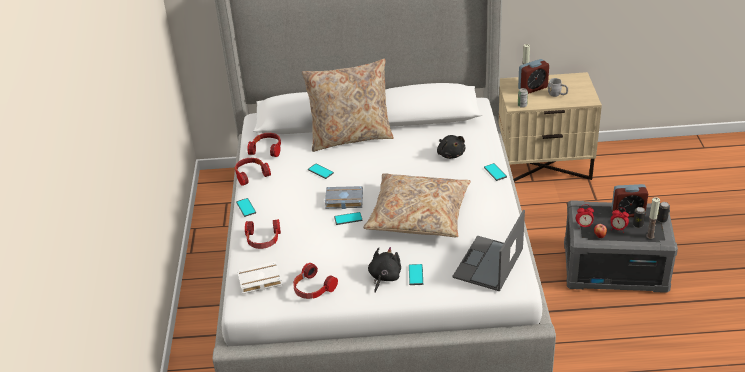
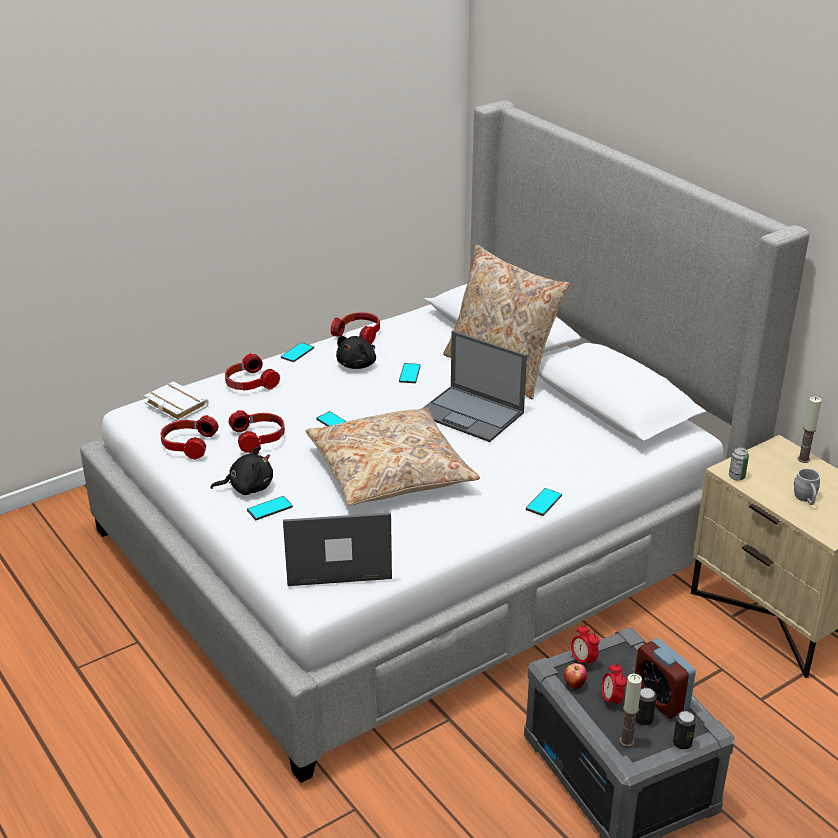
camera: 55 degrees right, 5 degrees down
(267, 149) = (417, 326): headphones -> headphones (259, 438)
(343, 201) = (367, 408): grey book -> none
(388, 164) = (471, 414): none -> laptop
(450, 154) = (546, 453): black plush toy -> black plush toy (358, 364)
(532, 88) = (793, 472): alarm clock -> none

